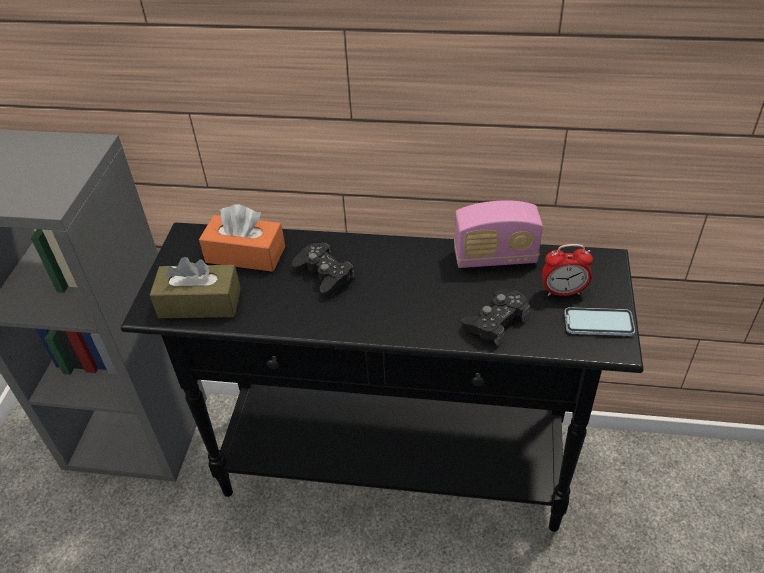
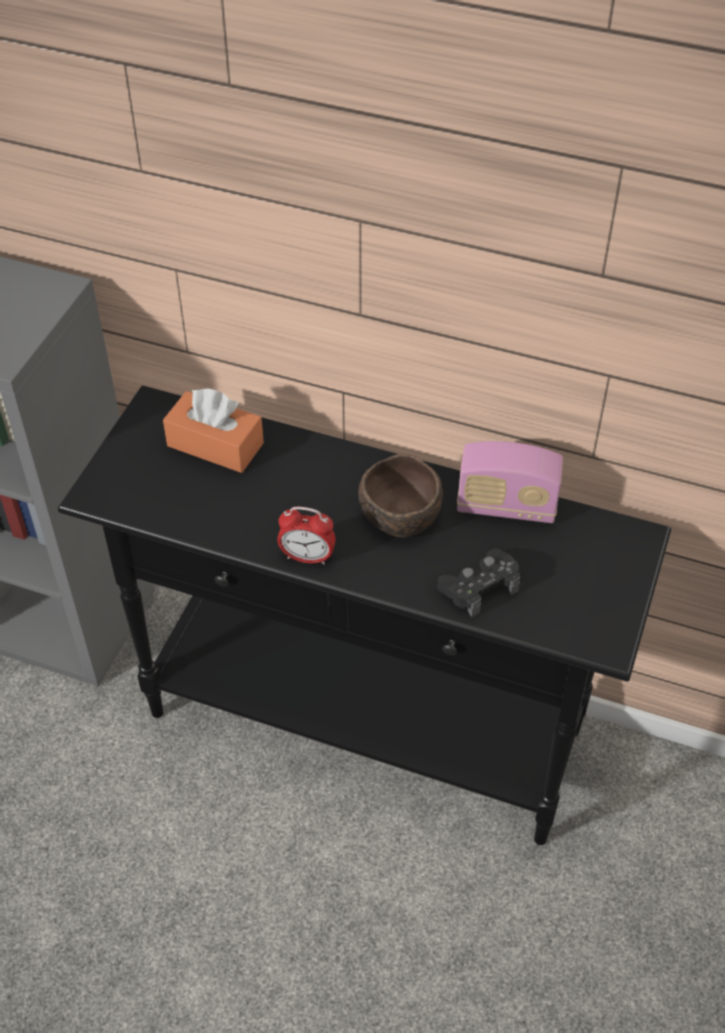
camera: 10 degrees right, 5 degrees up
(200, 303) = (150, 496): brown tissue box -> none
(324, 275) = (299, 490): black game controller -> none
(412, 280) = (400, 515): none -> brown bowl
(563, 292) = (571, 566): alarm clock -> alarm clock (307, 557)
(598, 323) = (598, 613): phone -> none

